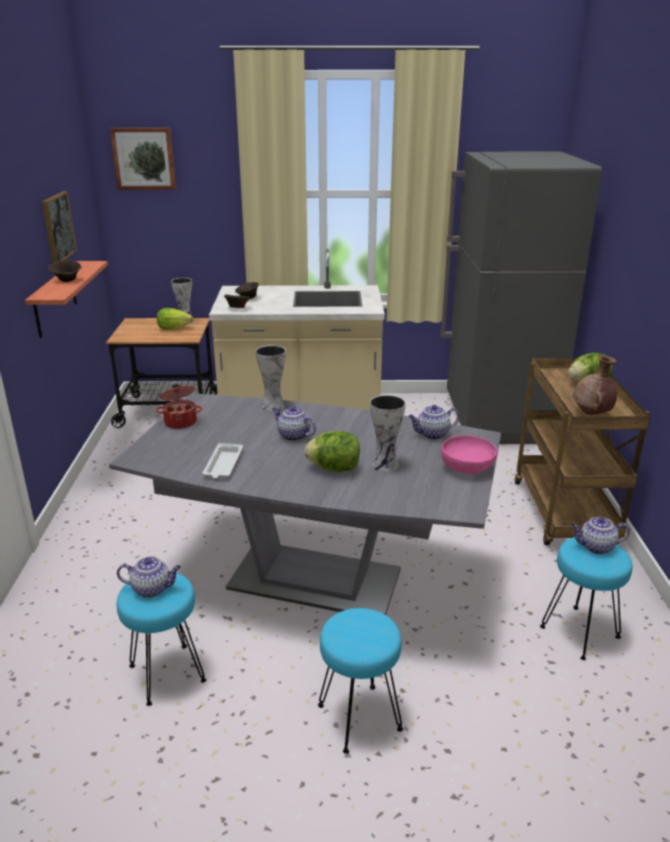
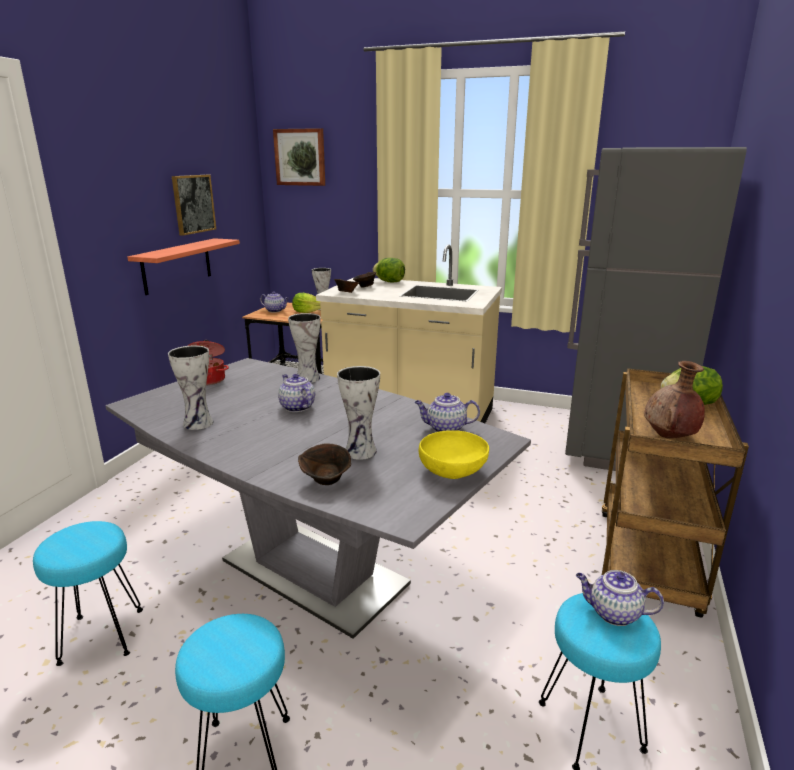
camera: 20 degrees right, 5 degrees down
(67, 280) = (183, 248): brown bowl -> brown bowl (327, 481)
(152, 589) = (79, 538): teapot -> teapot (275, 310)
(223, 465) = (200, 423): white tray -> vase
(334, 469) = (302, 445): lettuce -> lettuce (389, 282)
(467, 468) = (453, 471): pink bowl -> yellow bowl

